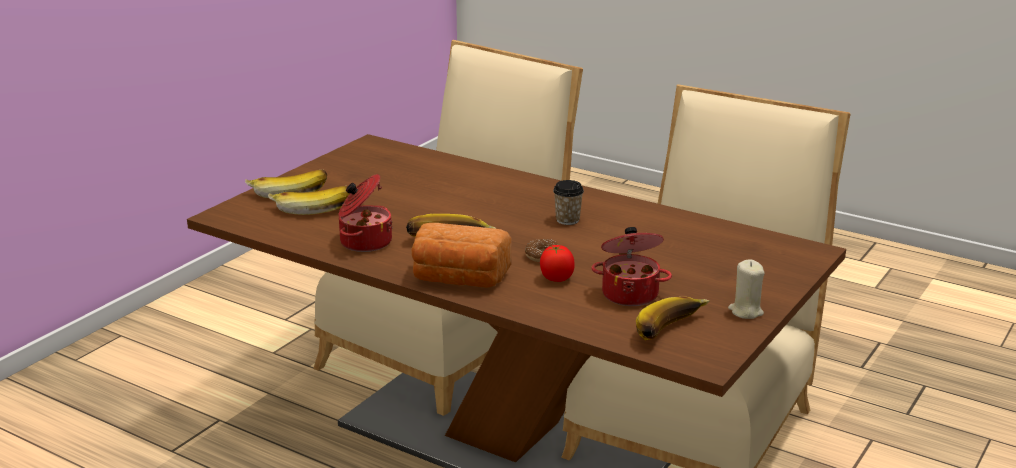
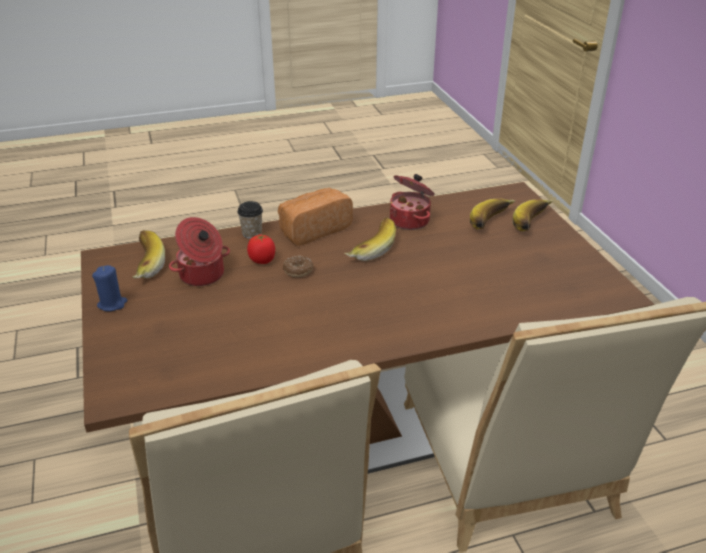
camera: 130 degrees right, 10 degrees up
(567, 220) = (337, 310): cup -> cup (252, 234)
(745, 311) = (112, 304): beige candle -> blue candle

